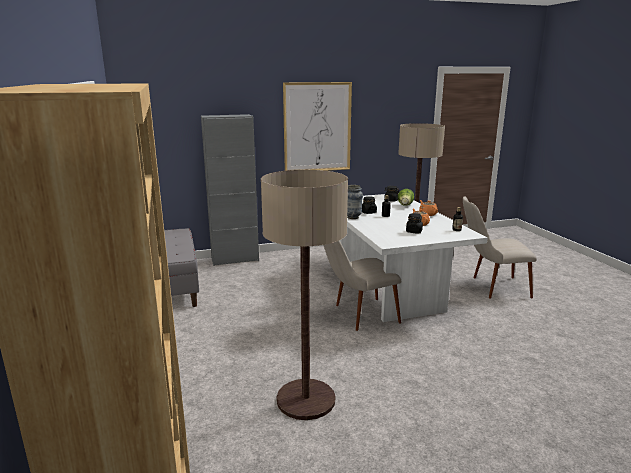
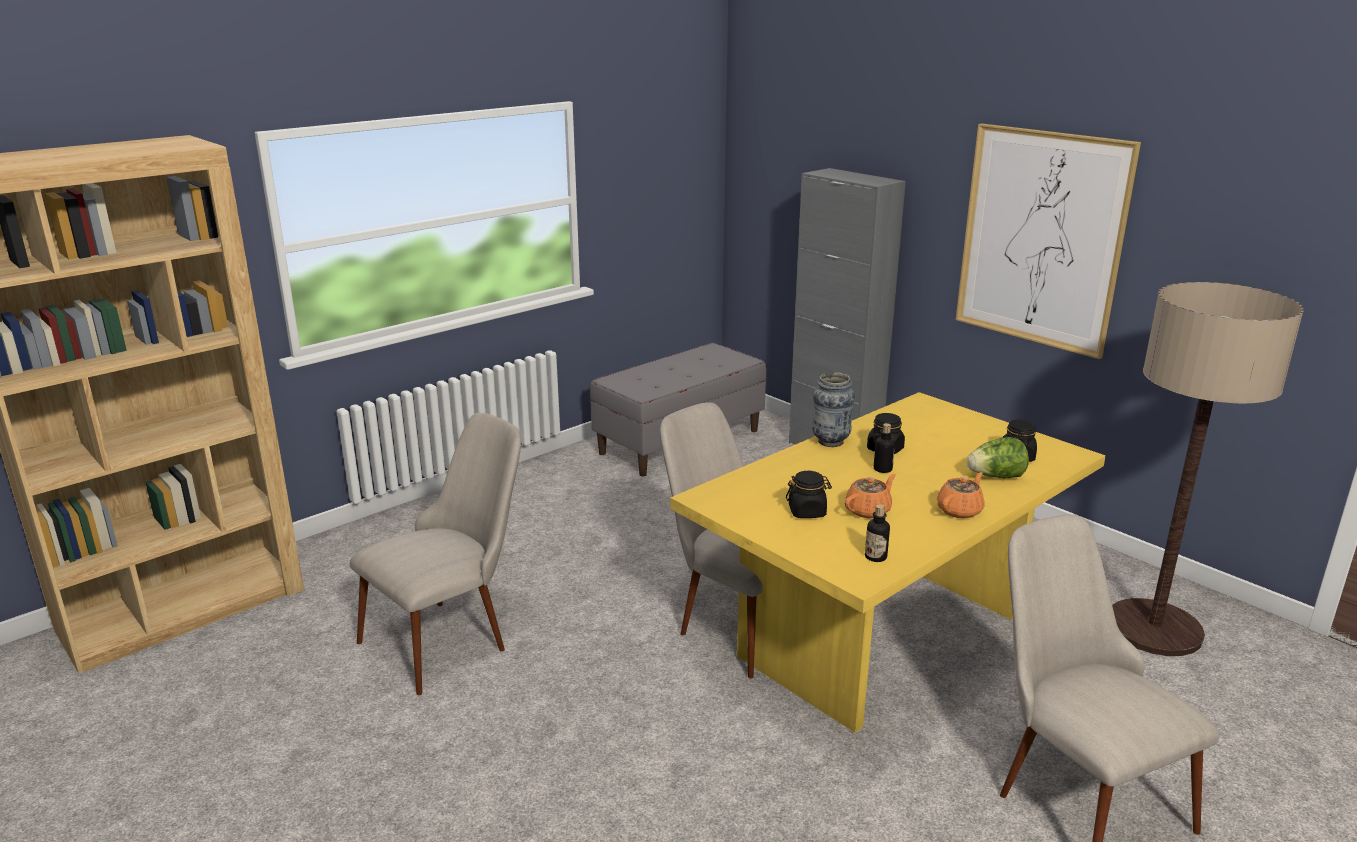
camera: 65 degrees right, 5 degrees up
(306, 400) = (452, 635): floor lamp -> beige chair
(389, 290) = (881, 636): white dining table -> yellow dining table

